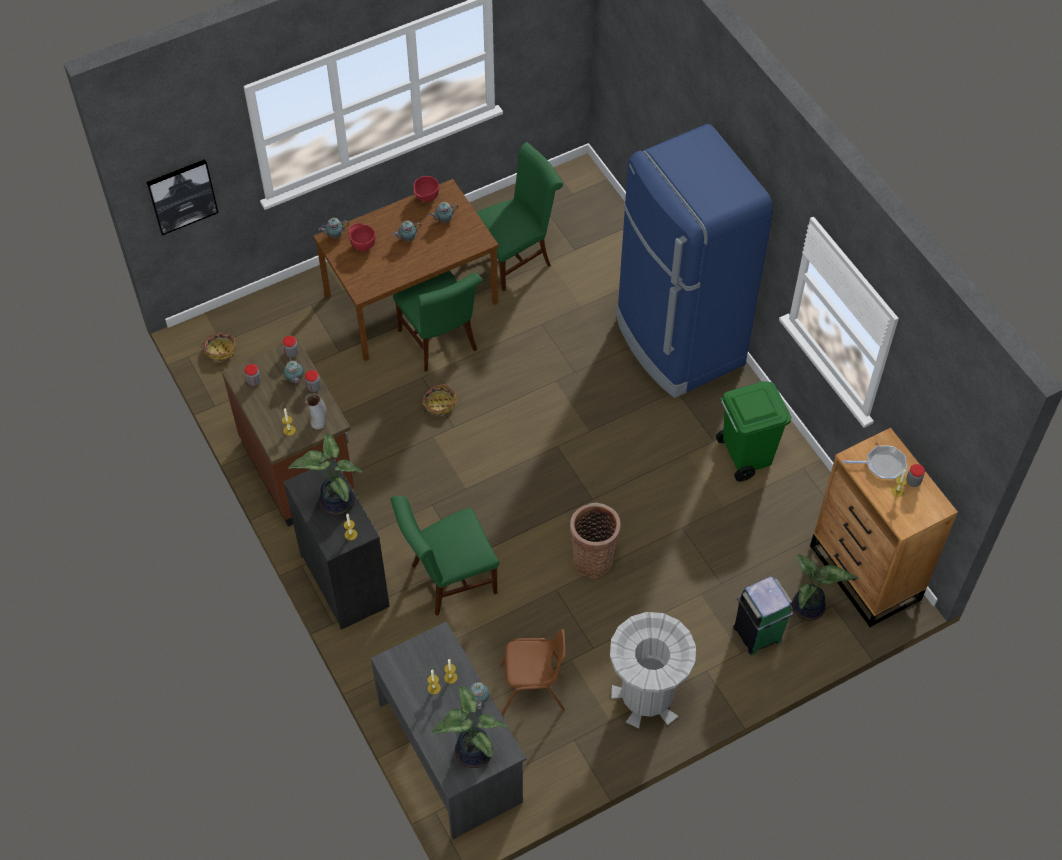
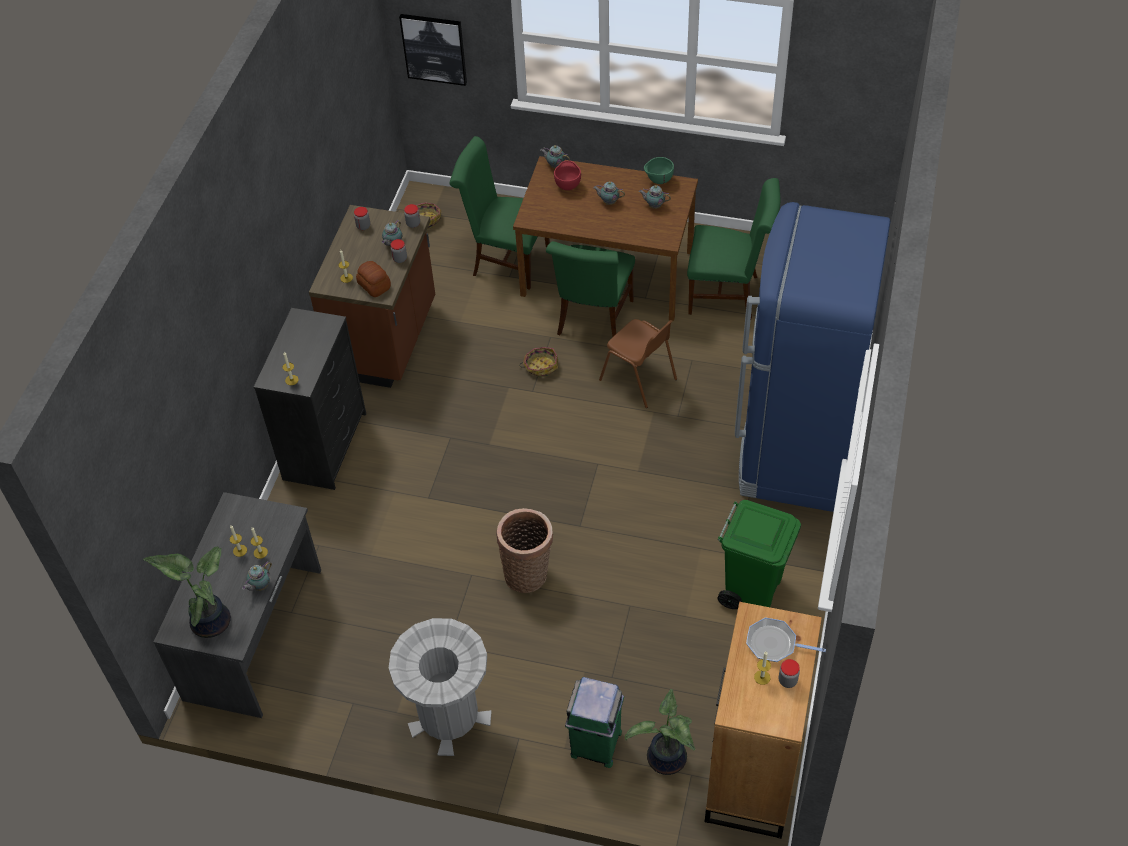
camera: 45 degrees right, 5 degrees down
(318, 421) = (374, 286): vase -> bread
(335, 501) = (309, 347): potted plant -> none
(426, 199) = (658, 181): red bowl -> green bowl
(448, 580) = (398, 503): green chair -> green chair (505, 260)
(533, 688) = (368, 637): brown chair -> brown chair (639, 380)
(882, 465) = (774, 644): frying pan -> frying pan turned 150 degrees clockwise

